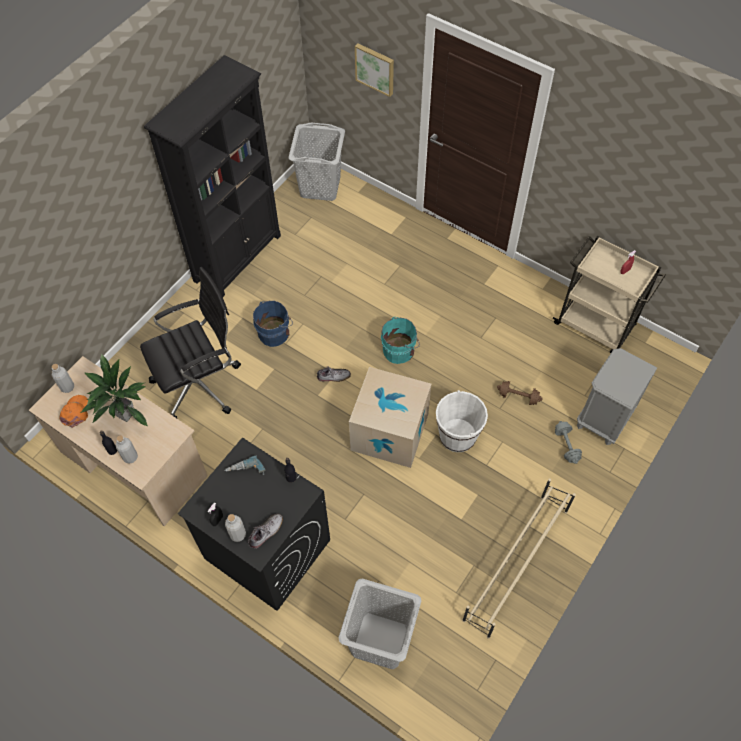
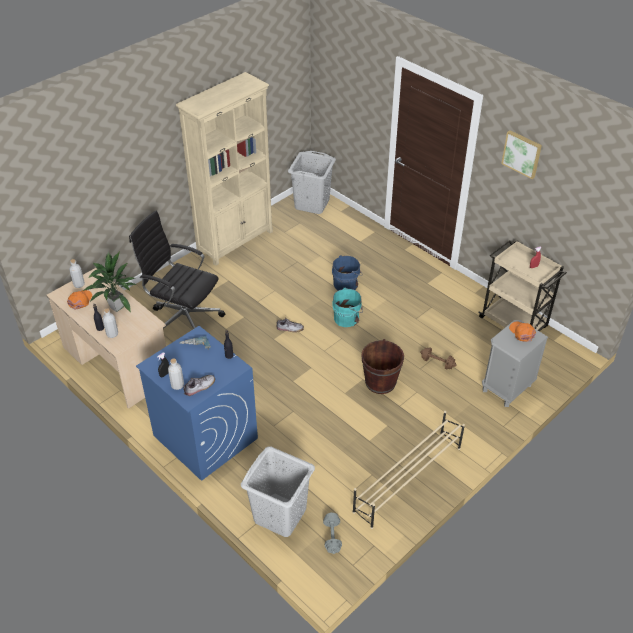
camera: 10 degrees right, 15 degrees down
(200, 384) = (184, 319): black office chair -> black office chair turned 135 degrees counterclockwise
(238, 257) = (235, 241): black bookcase -> beige bookcase
(266, 549) = (204, 436): black washing machine -> blue washing machine
(275, 332) = (251, 293): blue bucket -> blue bucket (347, 284)
(375, 68) = (360, 104): picture -> picture (522, 153)
(389, 432) = (325, 372): cardboard box -> none
(457, 436) = (380, 382): white bucket -> brown bucket
(566, 445) = (470, 402): grey dumbbell -> grey dumbbell (332, 537)
(626, 367) = (522, 332): none -> orange cap

